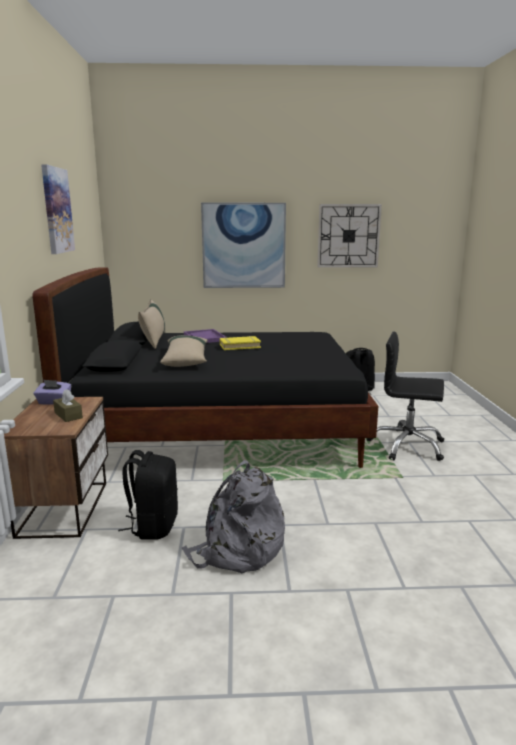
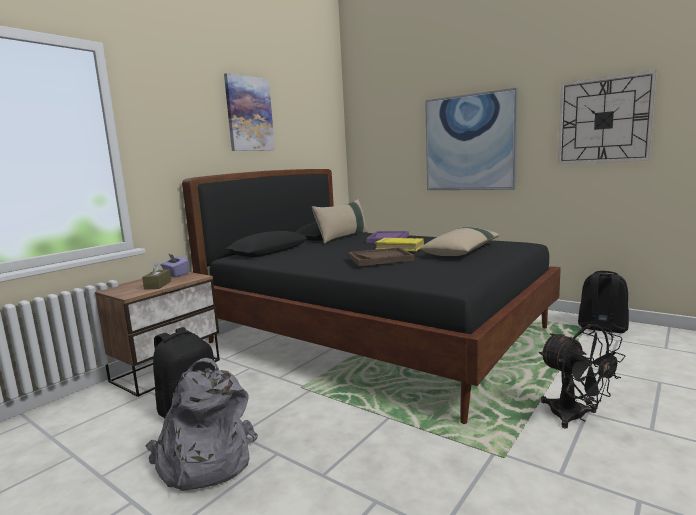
camera: 40 degrees right, 5 degrees down
(186, 359) = (326, 254): beige pillow -> beige pillow (462, 251)
(252, 358) = (380, 258): none -> brown tray
(407, 446) = (575, 417): black office chair -> black fan

